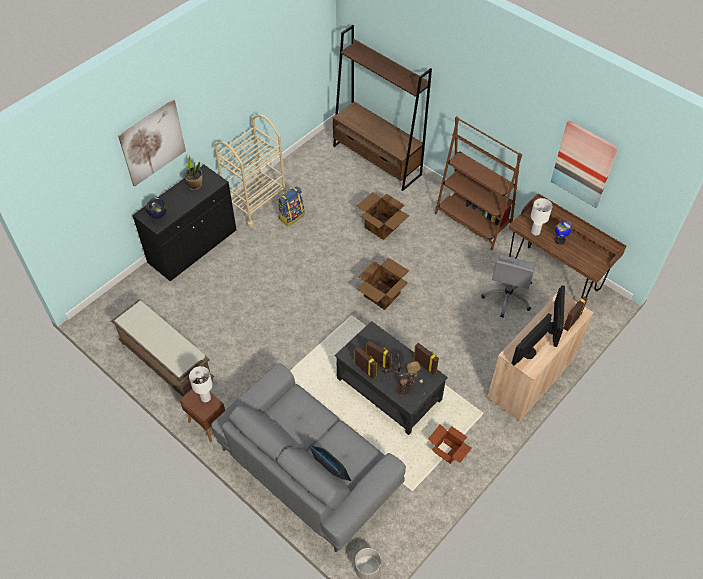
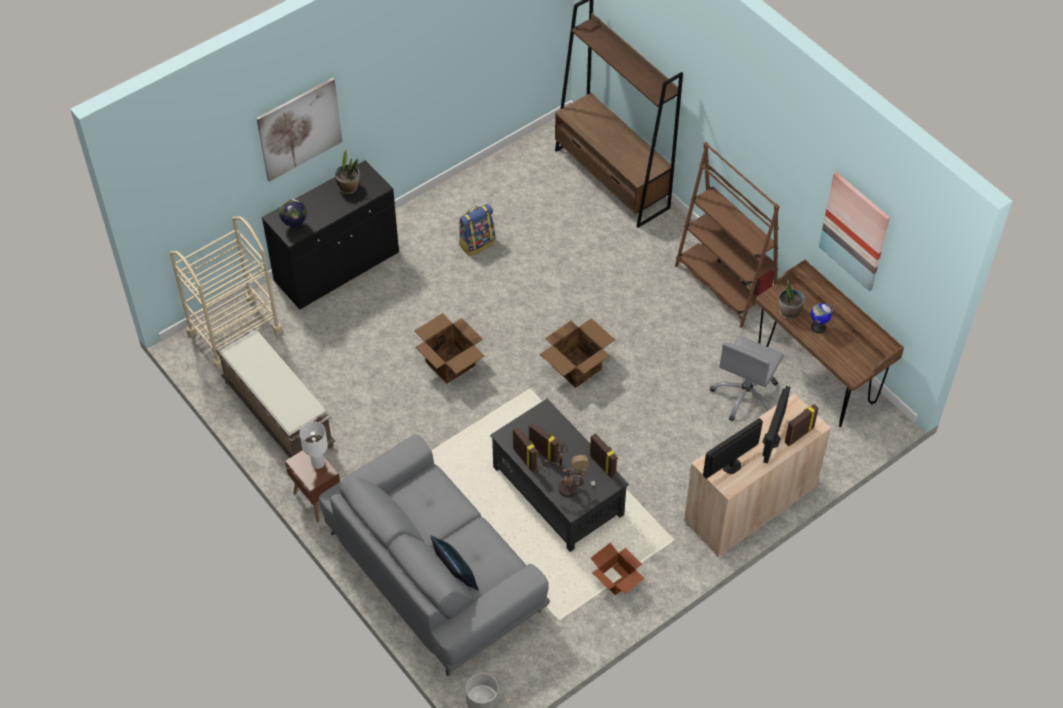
camera: 10 degrees right, 0 degrees up
(255, 203) = (431, 218): beige cart -> beige cart (234, 331)
(382, 227) = (597, 274): cardboard box -> cardboard box (450, 364)
(535, 232) = (789, 312): white table lamp -> potted plant

